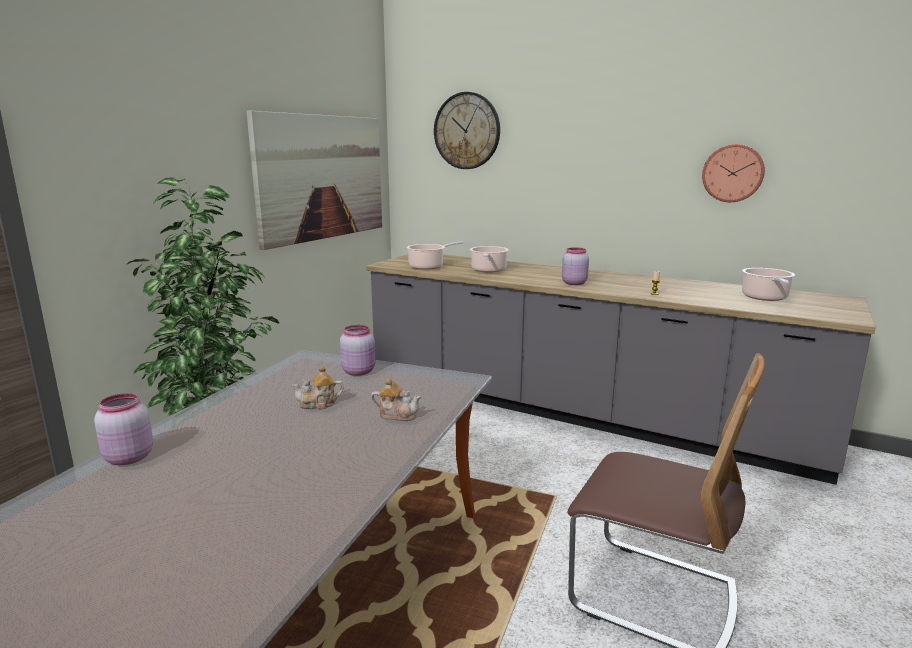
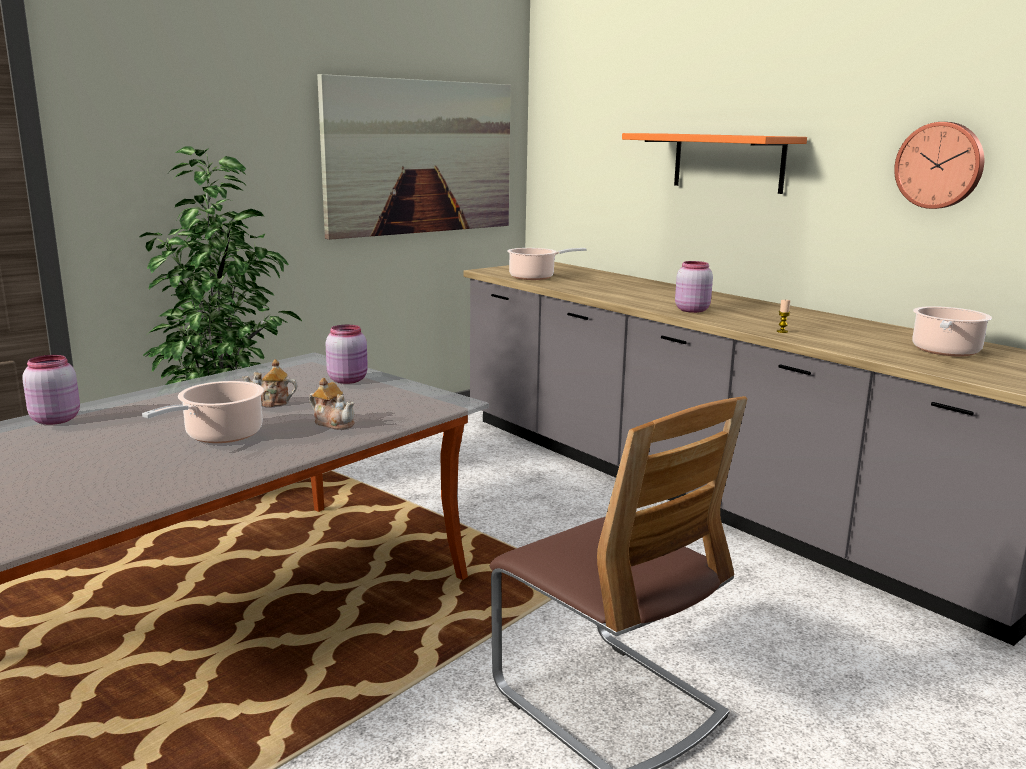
camera: 20 degrees right, 0 degrees up
(467, 131) = (613, 101): wall clock -> none
(488, 270) = (603, 287): cooking pot -> cooking pot (220, 435)
(568, 174) = (728, 162): none -> orange shelf

